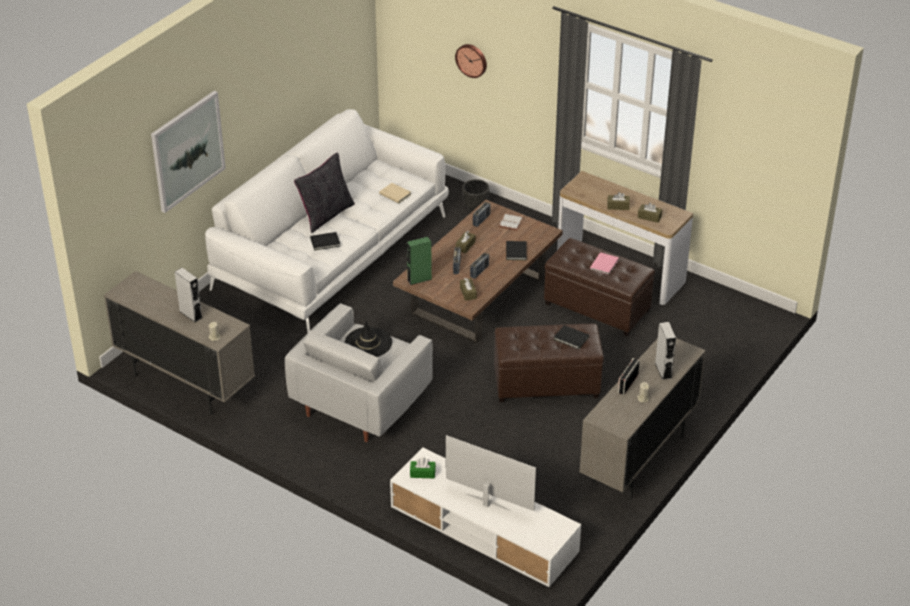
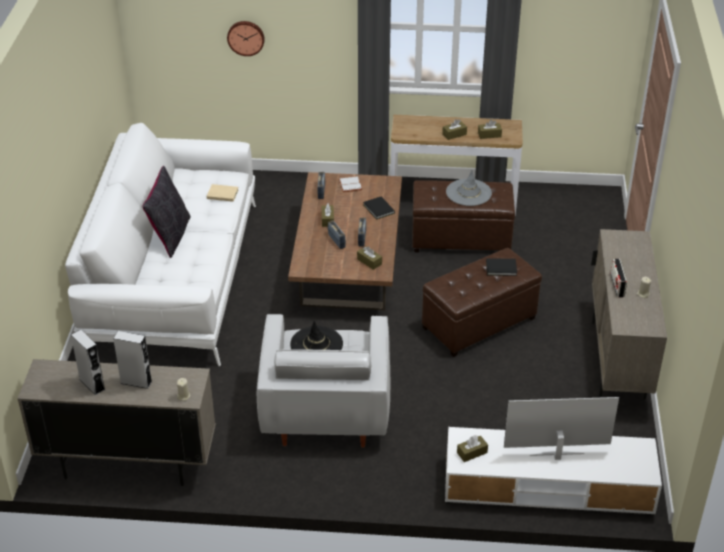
camera: 30 degrees left, 0 degrees up
(187, 151) = (37, 205): picture -> none
(326, 242) = (194, 262): black book -> none
(419, 279) = (312, 265): green speaker -> none
(422, 473) = (472, 452): green tissue box -> brown tissue box
(475, 207) = (276, 188): black planter -> none
(605, 264) = (468, 193): pink book -> grey hat
(663, 370) = (634, 262): grey speaker -> grey speaker (92, 384)

